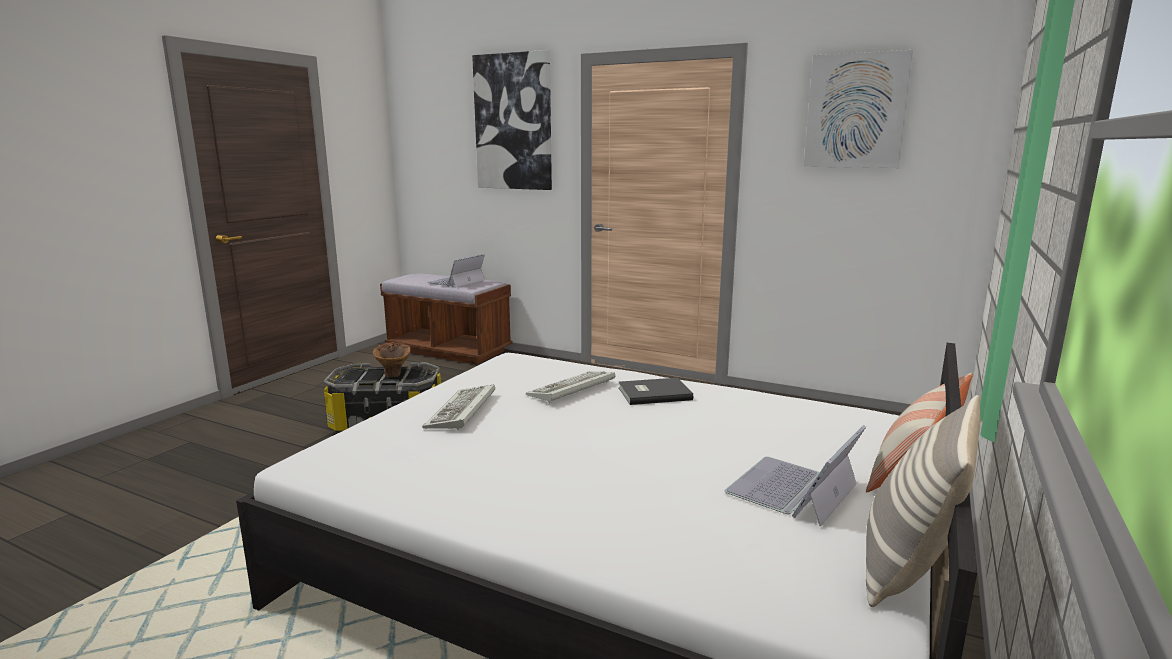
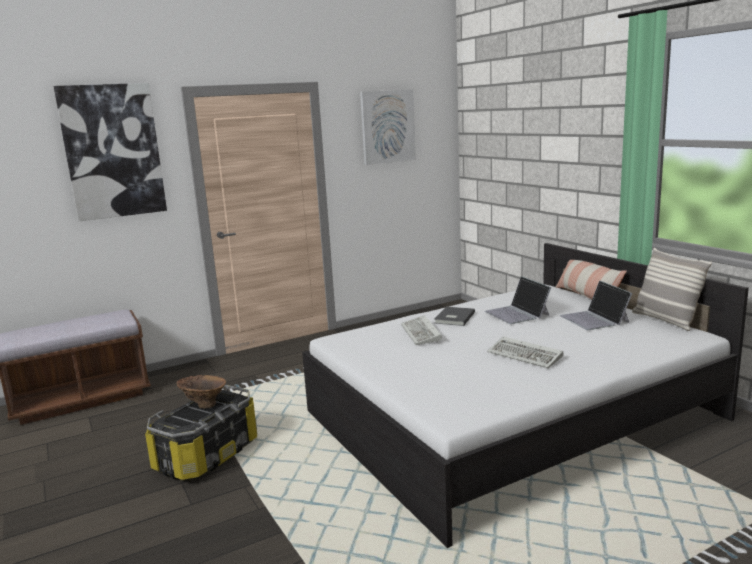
camera: 55 degrees left, 0 degrees up
(456, 281) = (89, 322): laptop -> laptop (517, 313)
(462, 412) = (421, 365): keyboard -> keyboard (526, 356)

